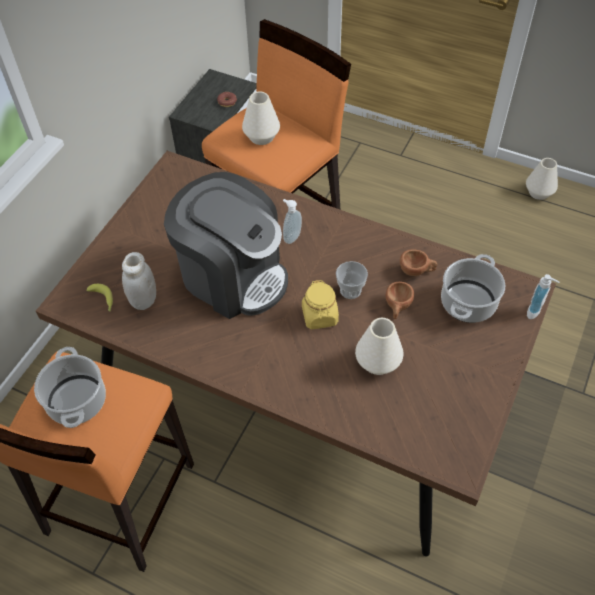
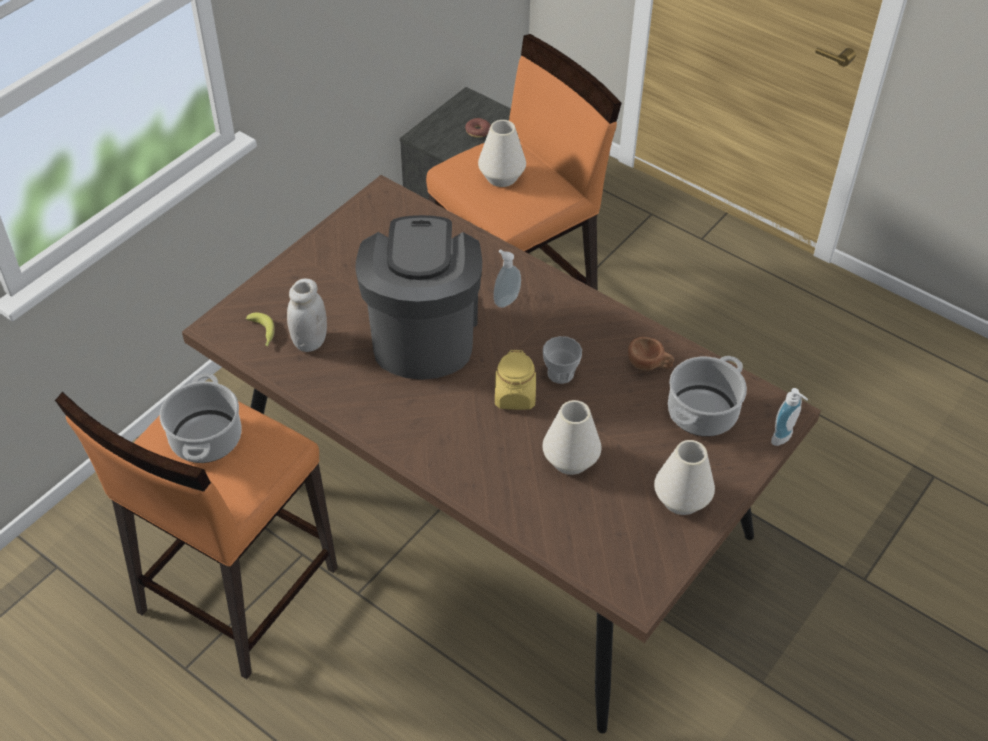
camera: 10 degrees right, 5 degrees down
(233, 276) = (422, 332): coffee machine -> coffee machine turned 135 degrees counterclockwise
(397, 307) = (613, 402): brown cup -> none
(539, 192) = (877, 317): white vase -> white vase (682, 499)

